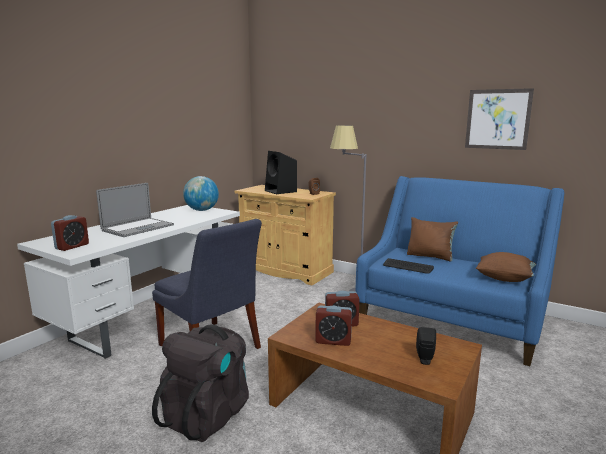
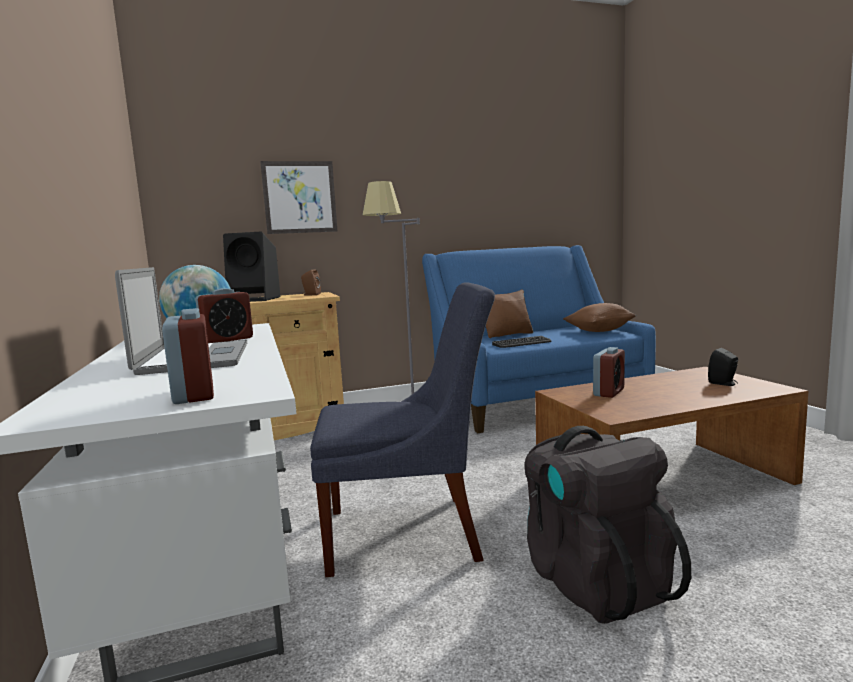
camera: 50 degrees left, 5 degrees down
(333, 341) = (650, 402): alarm clock -> alarm clock (227, 340)
(497, 119) = (511, 182): picture -> picture (299, 197)

